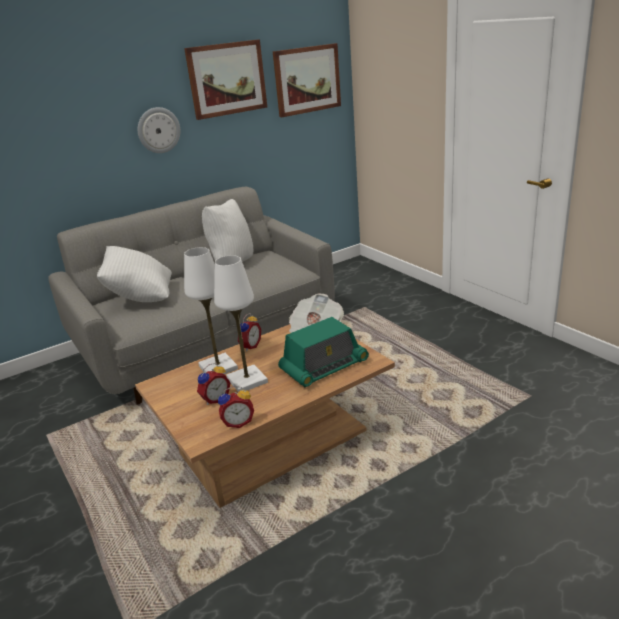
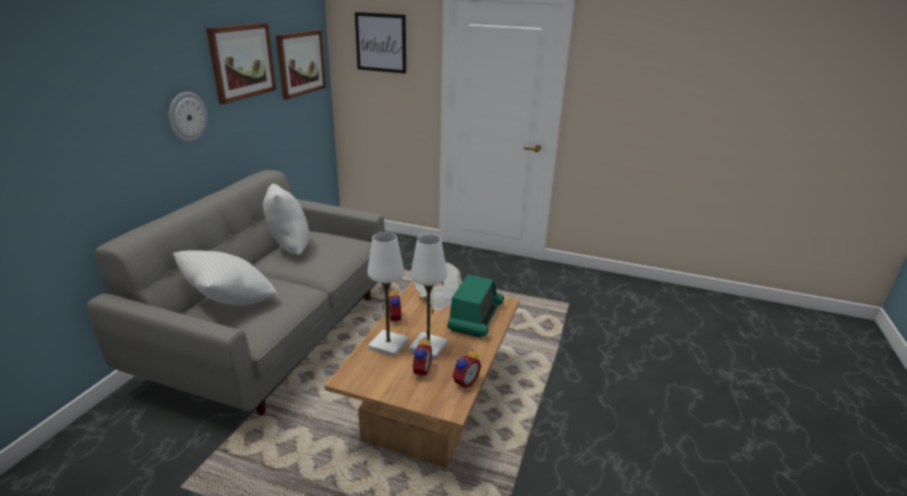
camera: 40 degrees left, 0 degrees up
(392, 53) = (381, 43): none -> picture

